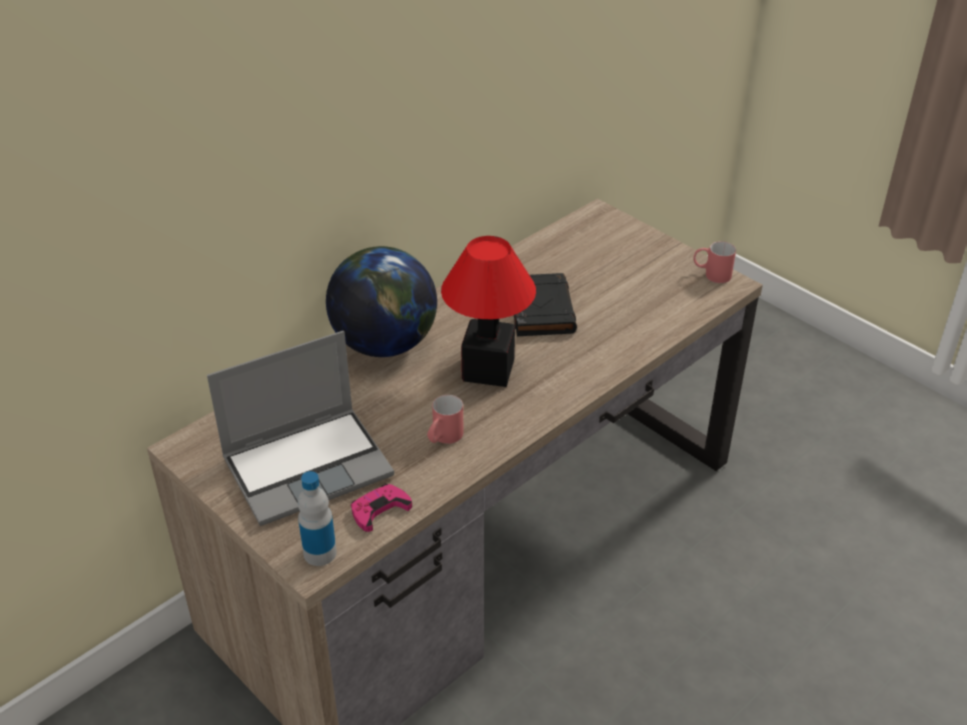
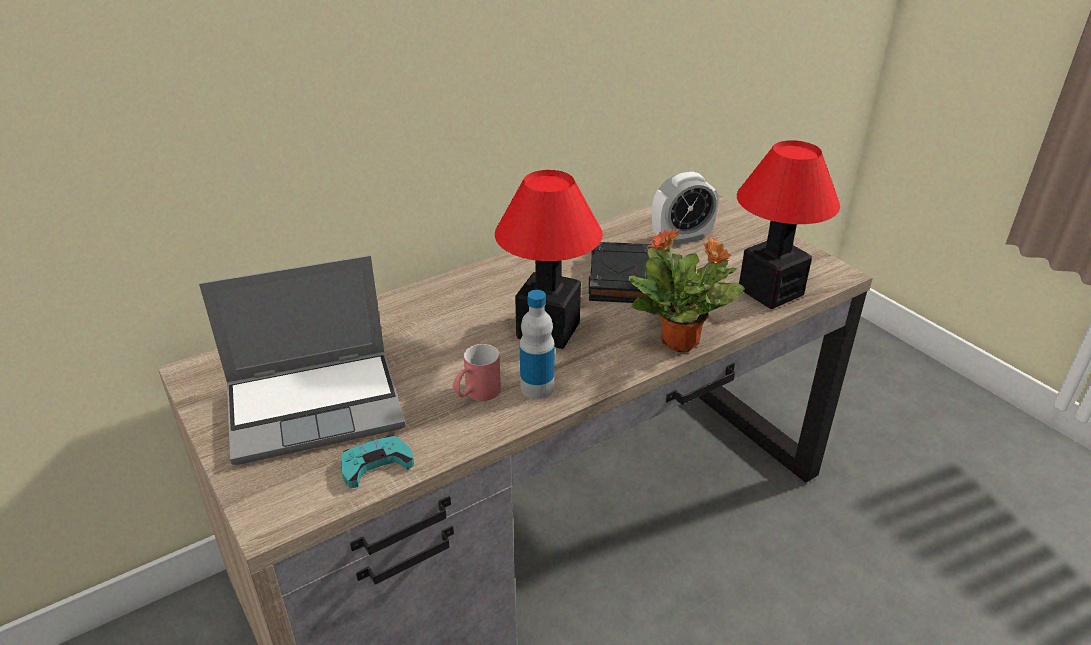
camera: 10 degrees right, 5 degrees down
(320, 553) = (287, 506): bottle -> bottle (537, 387)
(379, 510) = (375, 464): pink game controller -> turquoise game controller
(384, 344) = (446, 294): globe -> none
(586, 260) = (681, 238): none -> alarm clock
(607, 368) = (681, 342): none -> potted plant
(675, 310) = (769, 292): none -> table lamp
(711, 274) = (815, 263): red mug -> none

